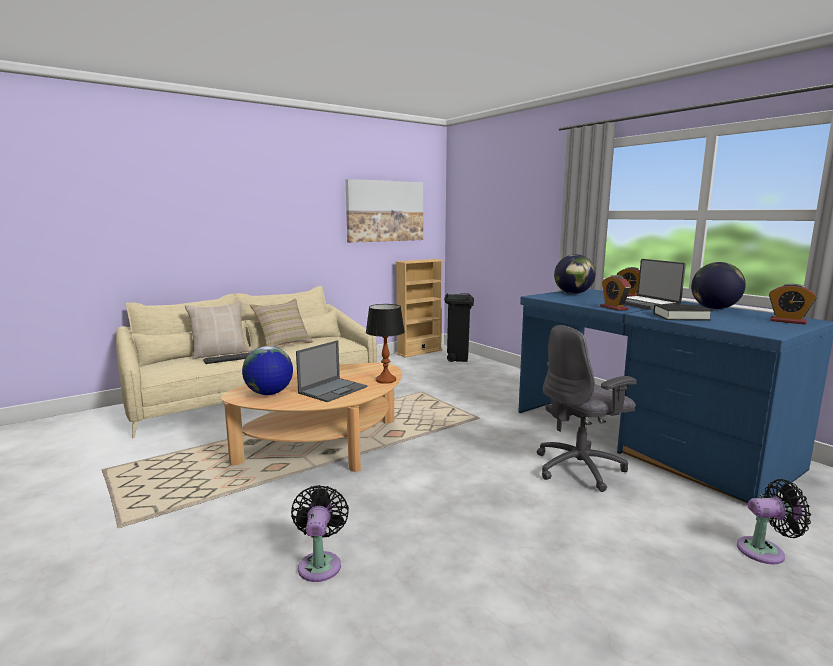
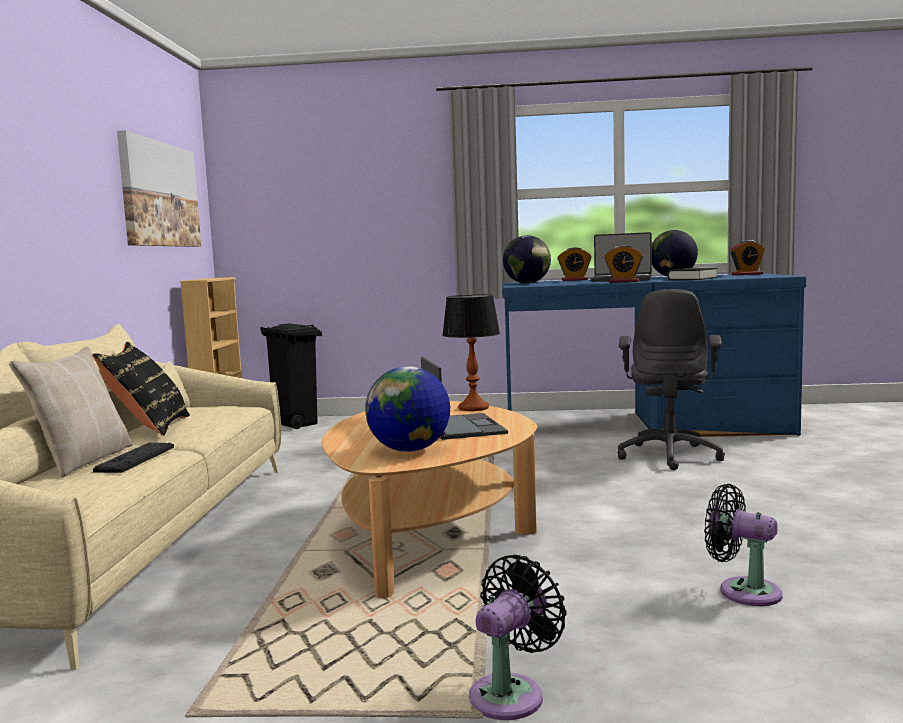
camera: 50 degrees left, 5 degrees down
(283, 344) = (149, 428): beige pillow -> black pillow
(765, 551) = (859, 450): black fan -> black fan (511, 693)

